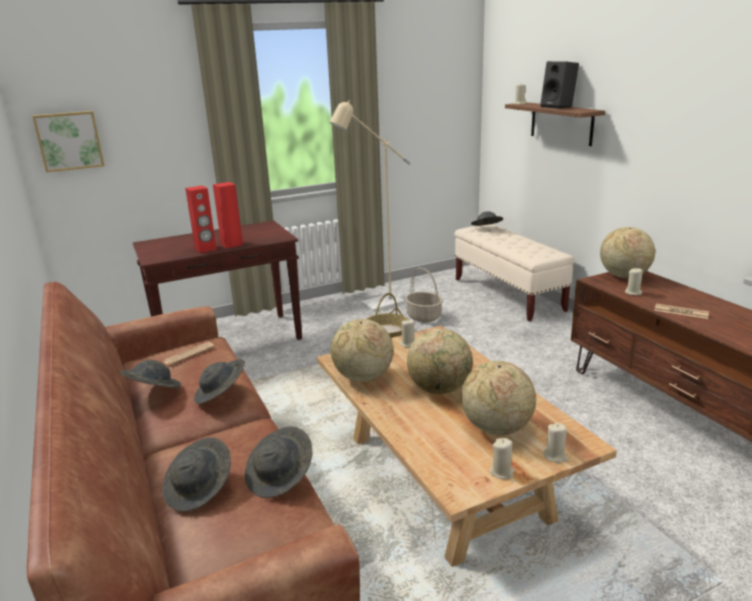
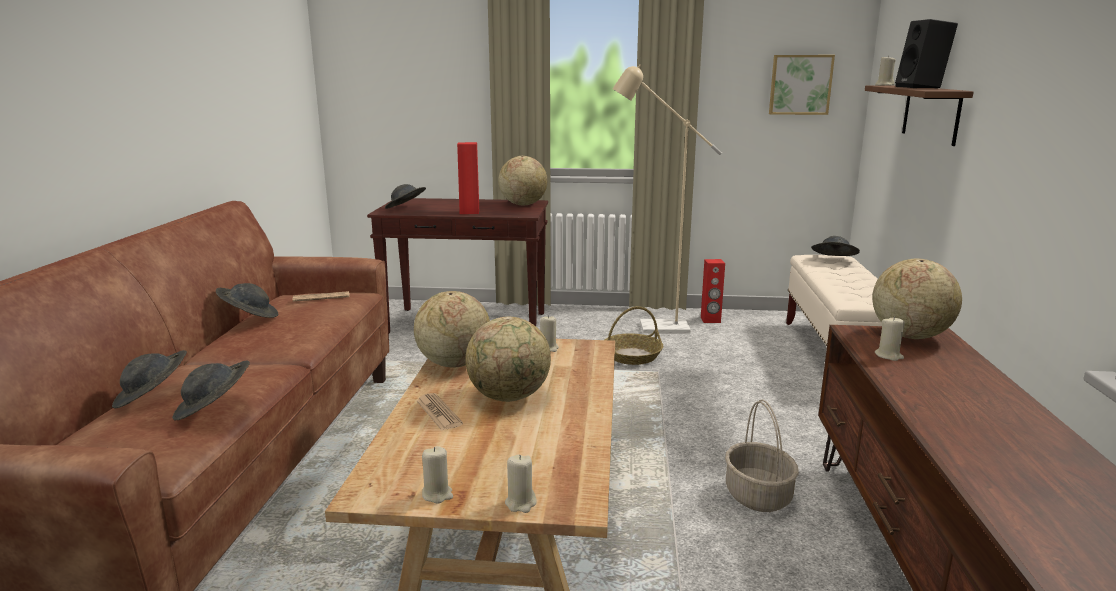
camera: 30 degrees right, 5 degrees down
(69, 141) = (360, 88): picture -> picture (800, 84)
(205, 249) = (440, 212): red speaker -> red speaker (710, 320)
(221, 394) = (290, 334): grey hat -> grey hat (406, 209)
(424, 316) = (696, 352): basket -> basket (758, 496)
(496, 428) = (504, 452): globe -> globe (523, 204)
(681, 312) = (925, 394): newspaper -> newspaper (438, 412)

